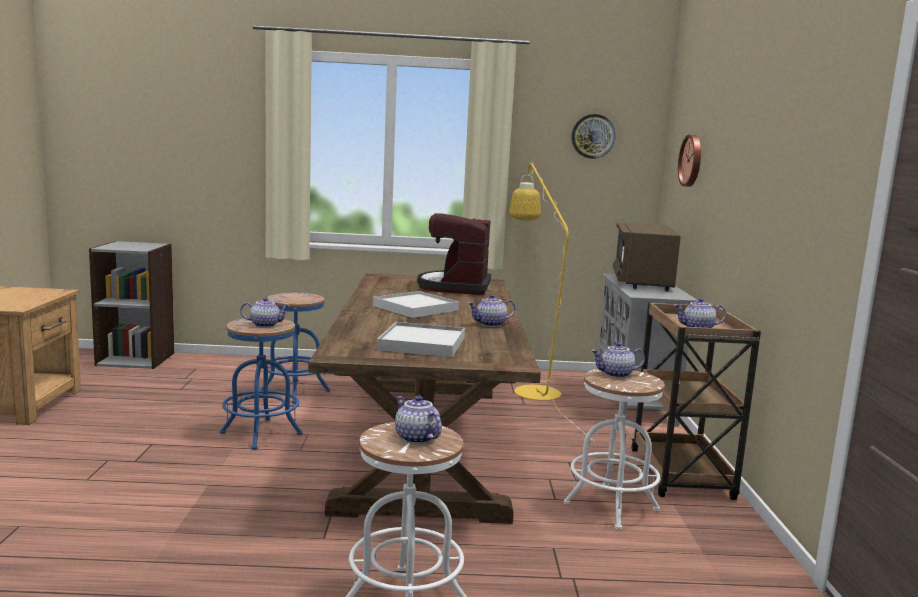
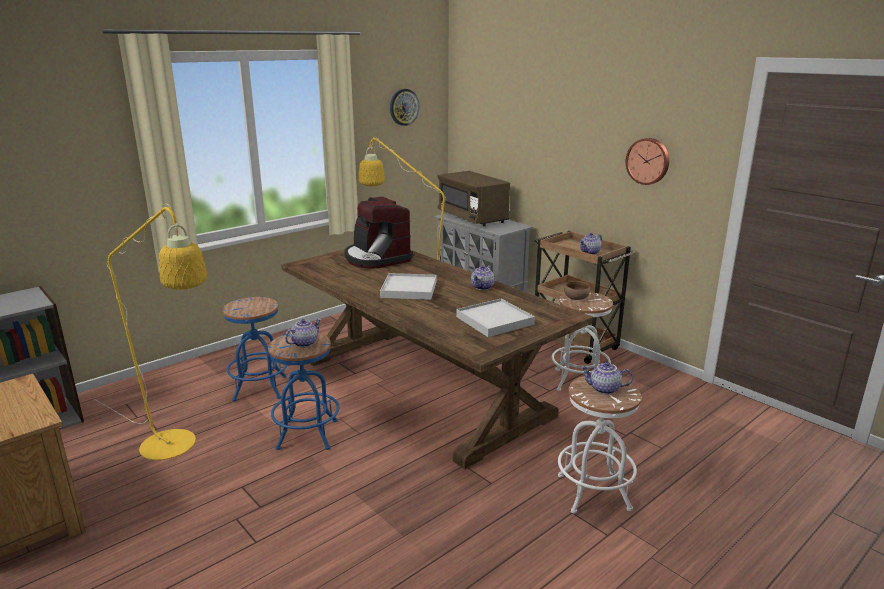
camera: 40 degrees left, 10 degrees up
(166, 405) = (176, 449): none -> yellow floor lamp
(616, 375) = (576, 298): teapot -> brown bowl
(692, 160) = (498, 124): wall clock -> wall clock (648, 161)

